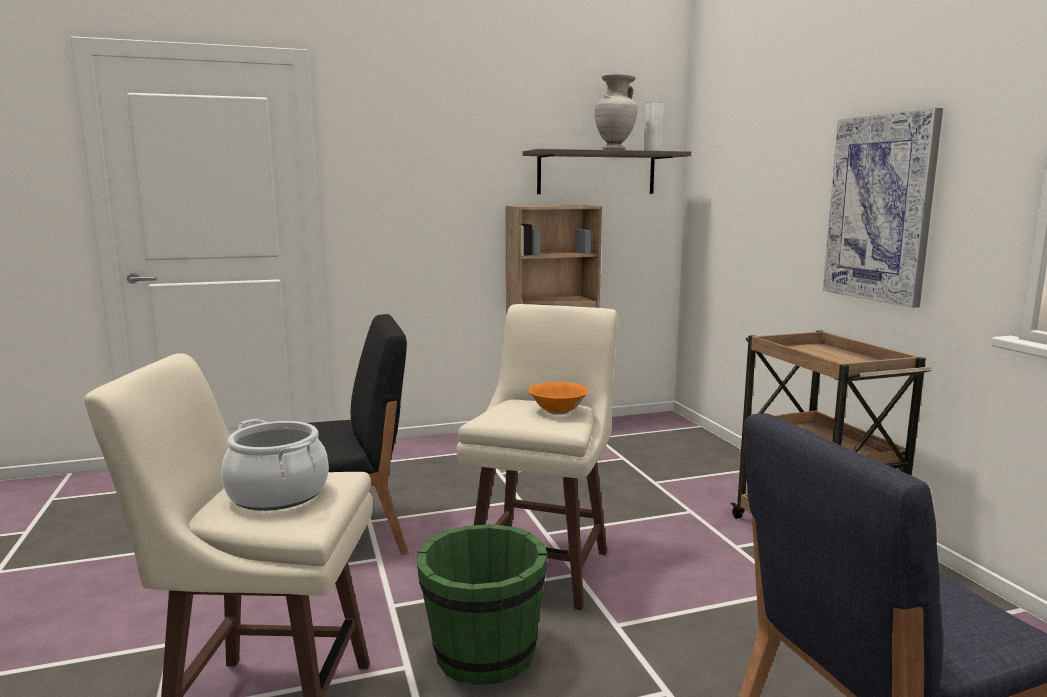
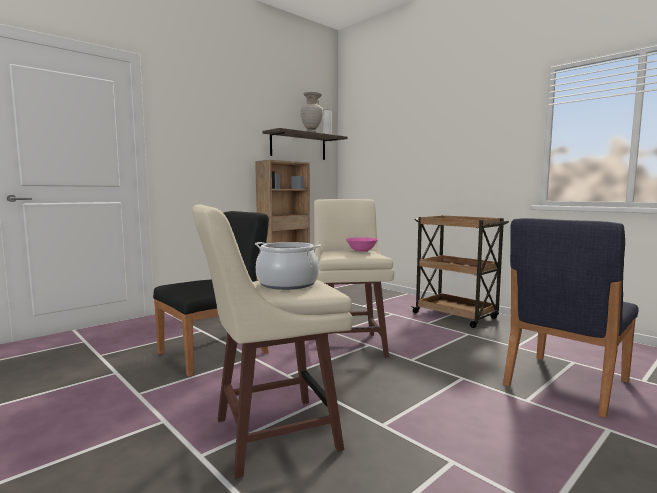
camera: 25 degrees left, 5 degrees down
(483, 654) = (362, 383): green bucket -> none
(558, 411) = (361, 251): orange bowl -> pink bowl
(880, 208) = (463, 156): picture -> none

